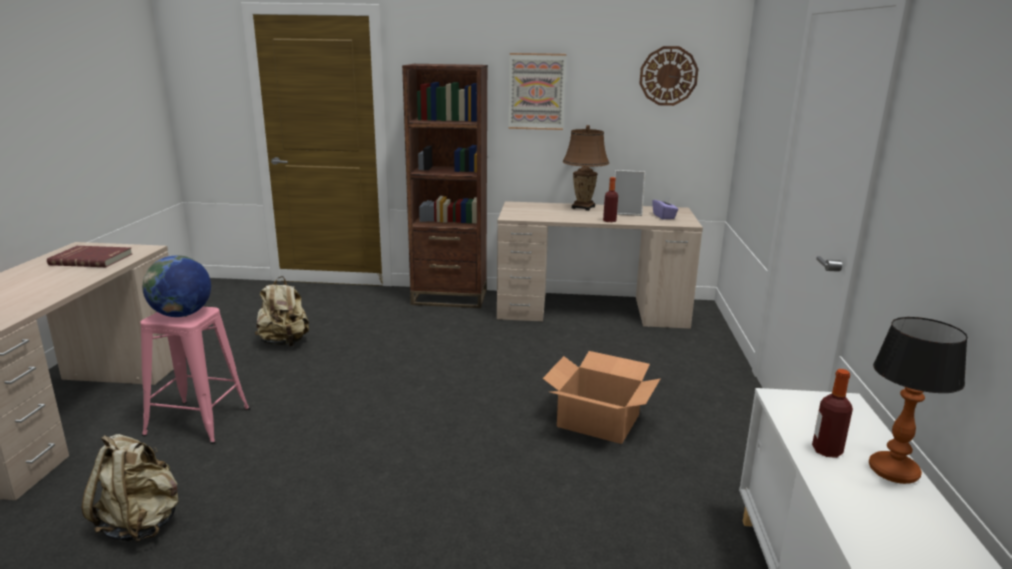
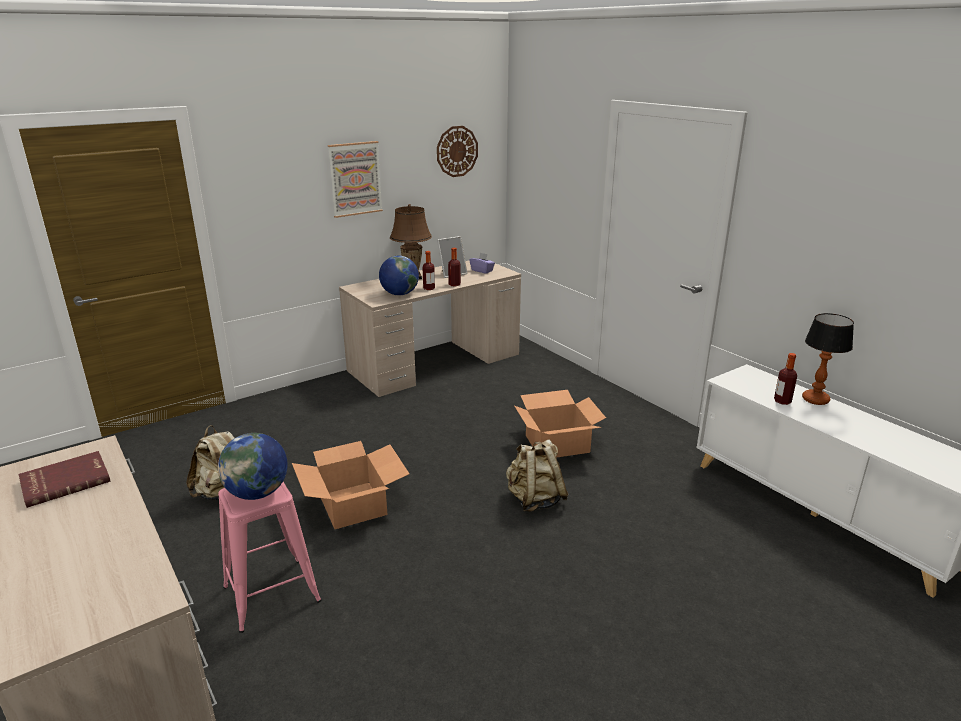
camera: 40 degrees left, 5 degrees up
(141, 524) = (375, 685): beige backpack -> beige backpack (535, 500)
(345, 389) = (353, 504): none -> cardboard box
(449, 298) = (309, 392): brown bookcase -> none
(542, 216) = (399, 294): none -> globe
(578, 218) = (429, 288): none -> bottle

